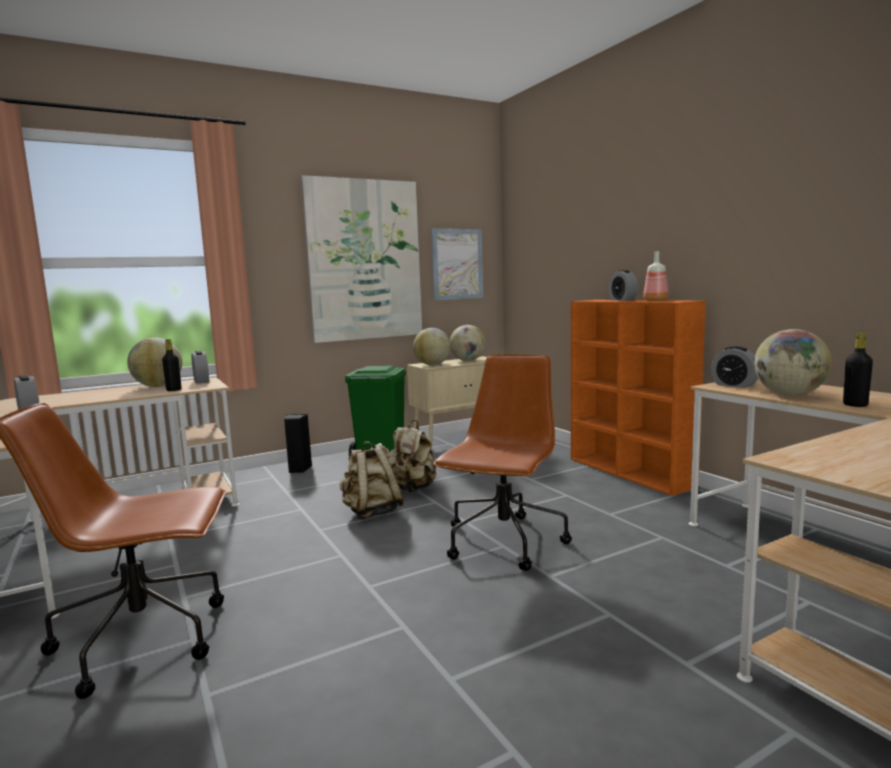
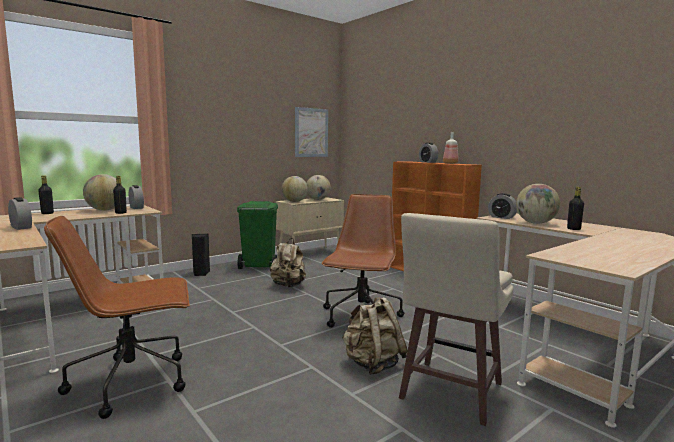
camera: 10 degrees left, 0 degrees up
(83, 393) = (47, 213): none -> black bottle
(364, 260) = (249, 126): picture -> none
(371, 513) = (265, 300): beige backpack -> beige backpack (372, 364)
(613, 686) = (449, 392): none -> beige stool

